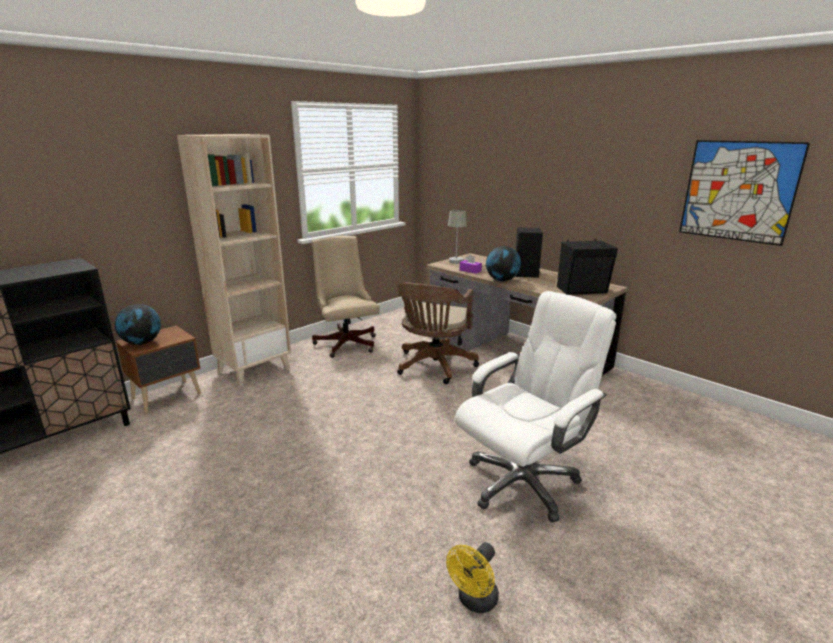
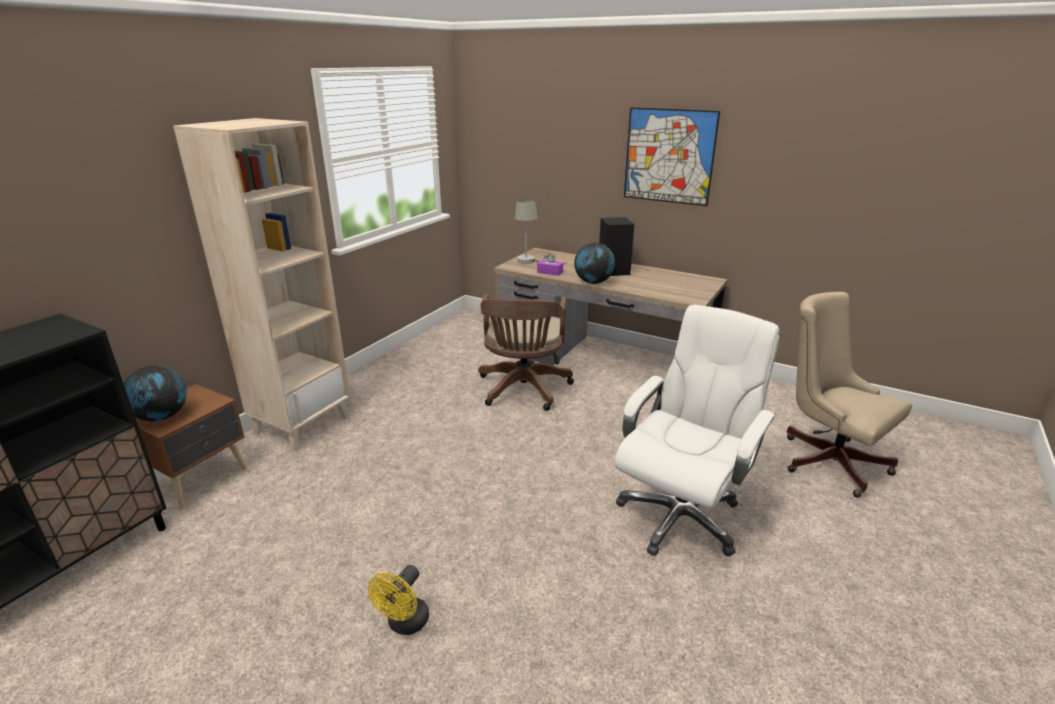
camera: 15 degrees left, 5 degrees up
(346, 342) = (403, 371): beige office chair -> beige office chair (827, 459)
(474, 601) = (692, 663): yellow fan -> yellow fan (404, 624)
(583, 290) = (686, 288): black speaker -> none
(738, 191) = (847, 173): picture -> picture (669, 156)

